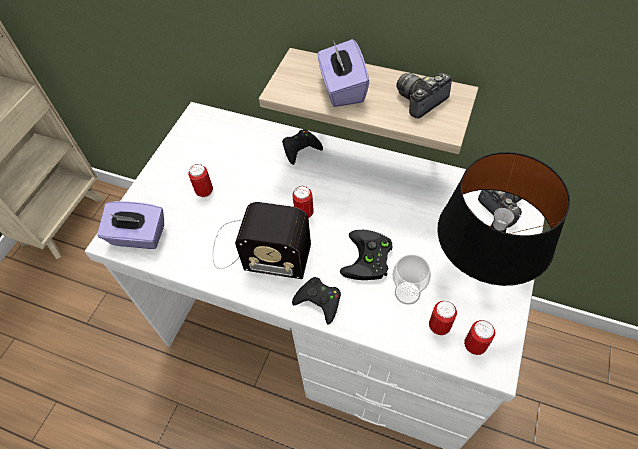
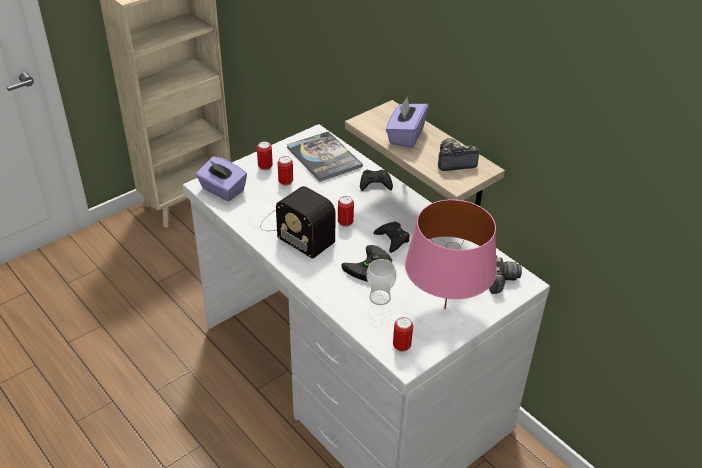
camera: 25 degrees right, 15 degrees down
(225, 140) = (324, 157): none -> book
(319, 301) = (314, 275): black game controller -> black game controller (392, 239)
(439, 326) = (386, 325): can -> can (265, 167)
(479, 271) = (444, 308): black table lamp -> pink table lamp

